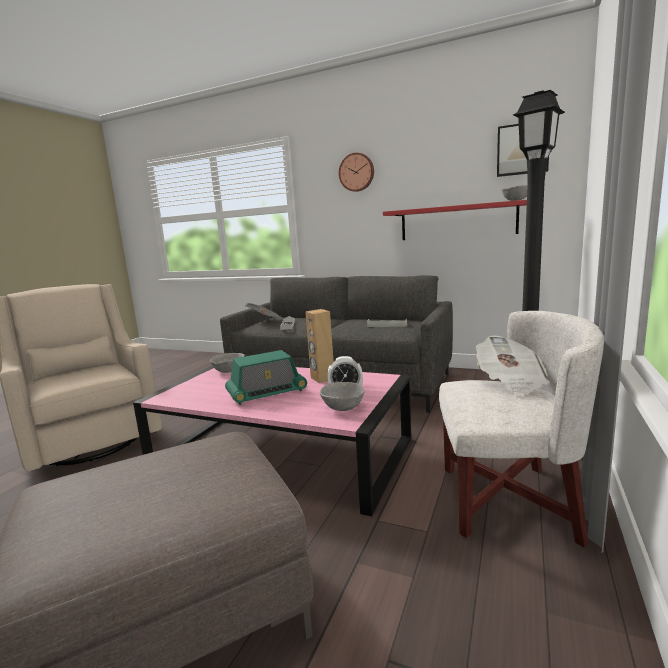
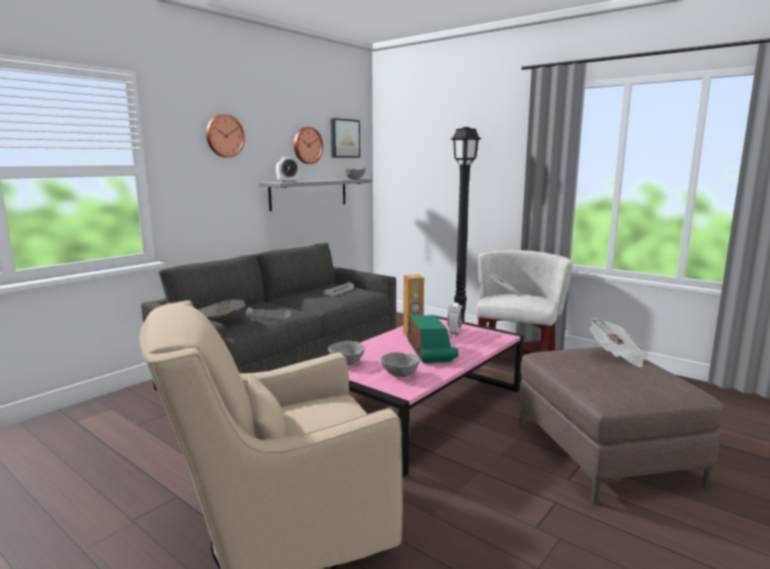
camera: 75 degrees left, 0 degrees up
(200, 492) = (617, 357): none -> newspaper
(343, 408) = (481, 335): grey bowl -> grey bowl (399, 375)
(406, 209) = (287, 182): none -> alarm clock
(457, 167) = (307, 145): none -> wall clock
(457, 222) = (309, 194): red shelf -> grey shelf

